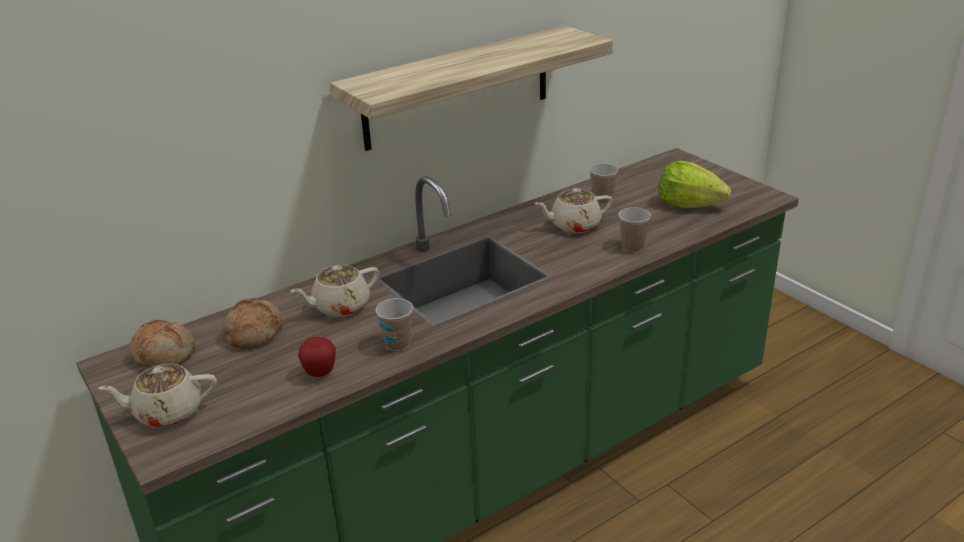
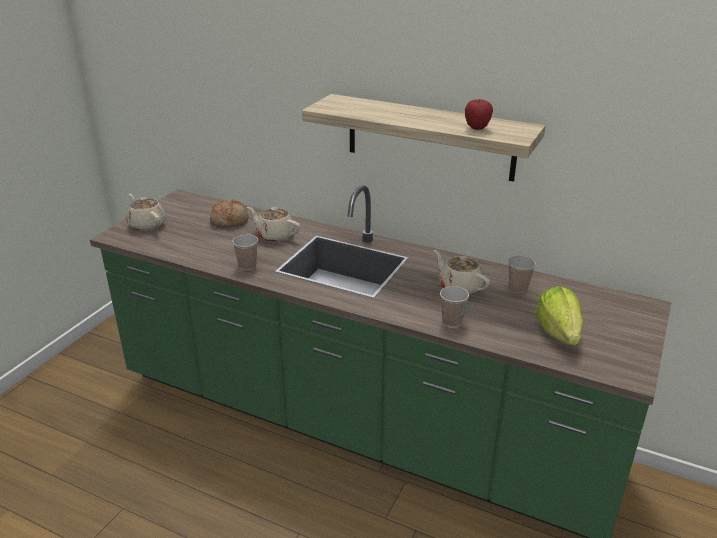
camera: 60 degrees right, 0 degrees up
(165, 355) = (195, 206): bread -> none
(320, 373) = (203, 252): apple -> apple (477, 128)

